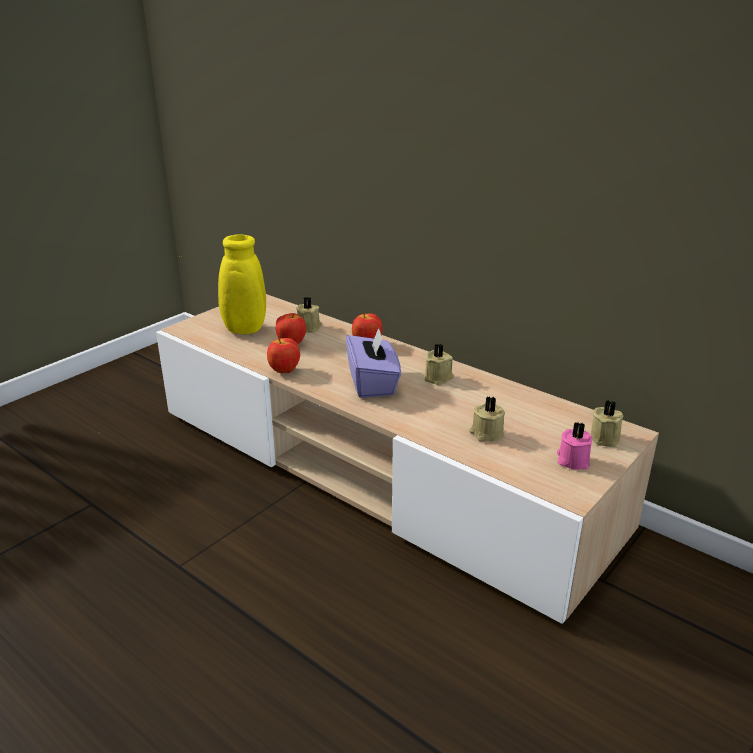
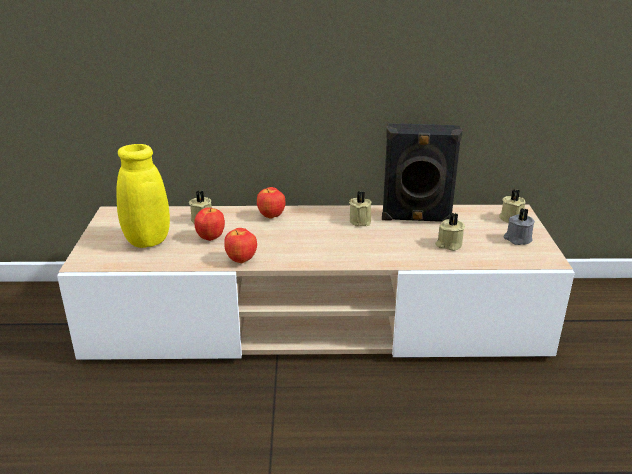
camera: 40 degrees left, 0 degrees up
(373, 383) = (323, 242): purple tissue box -> none
(496, 397) = (416, 219): none -> black speaker
(572, 460) = (517, 239): pink candle -> grey candle

